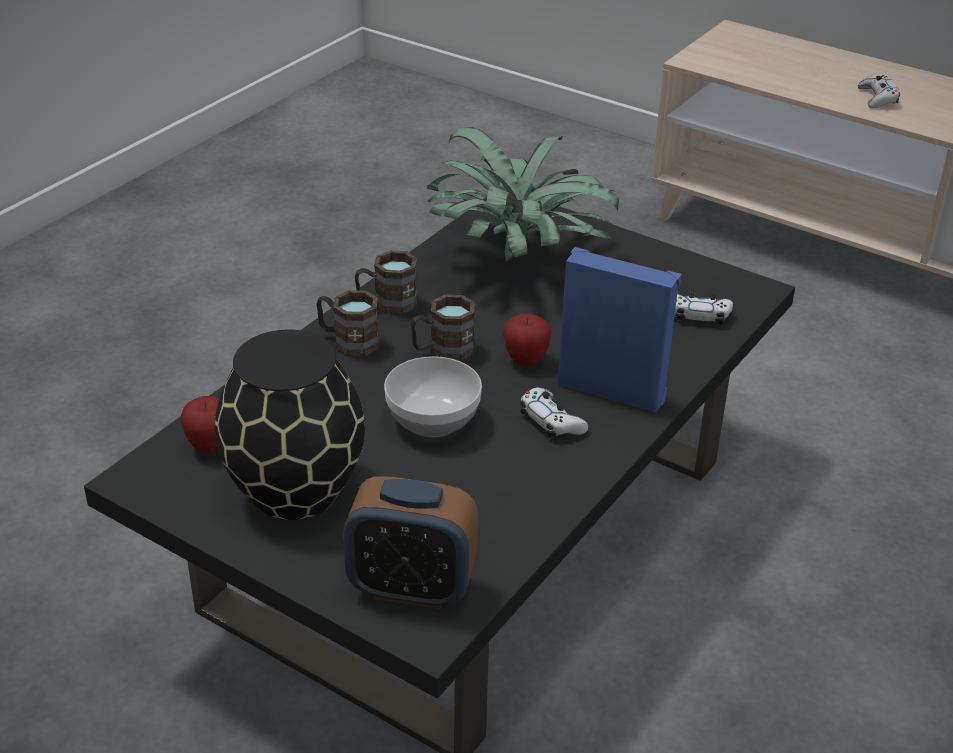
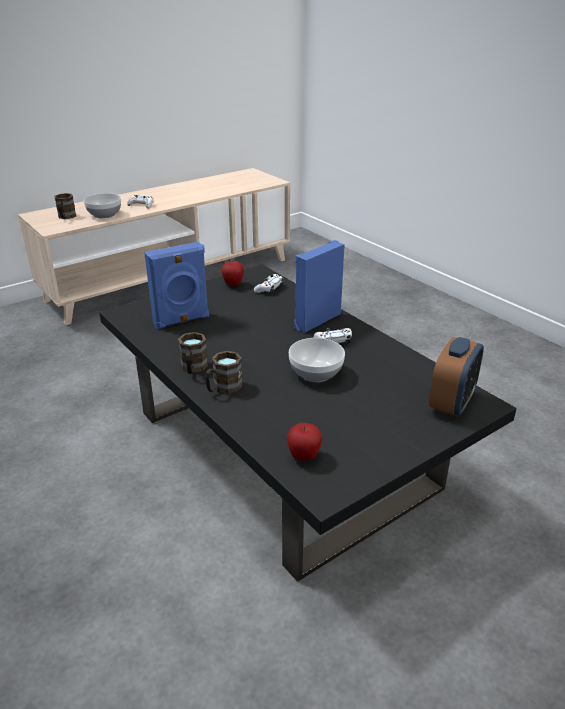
camera: 70 degrees left, 5 degrees down
(295, 489) = (358, 429): black vase -> none
(442, 350) = (253, 359): brown mug -> brown mug (66, 217)
(518, 259) = (181, 321): potted plant -> blue speaker
(525, 360) = (278, 337): apple -> apple (233, 284)
(796, 81) = (105, 215): none -> bowl

